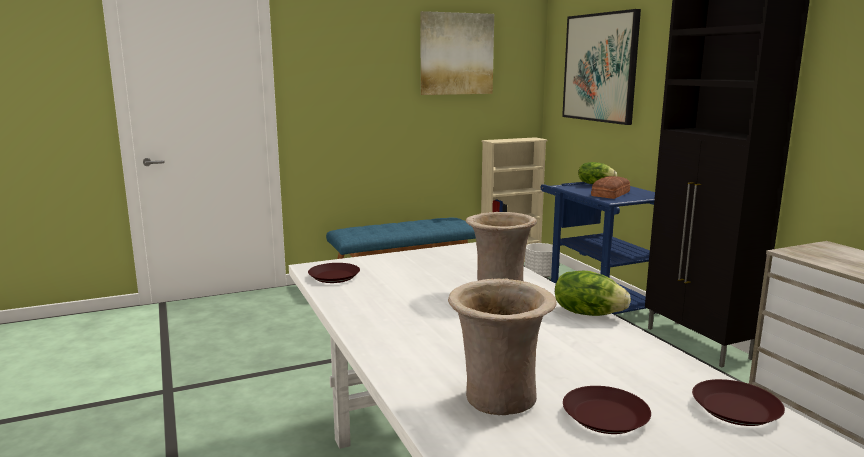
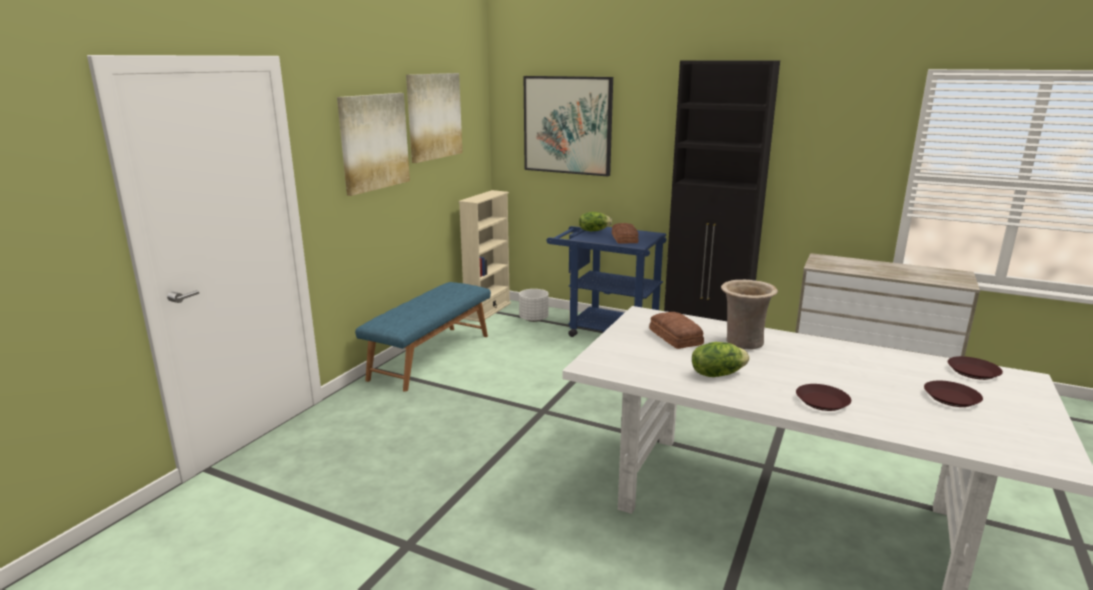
camera: 40 degrees left, 5 degrees up
(335, 277) = (625, 368): brown plate -> brown plate (822, 401)
(371, 70) = (374, 142): none -> picture
(443, 270) = (674, 337): none -> bread
(499, 401) = (905, 411): beige vase -> none
(588, 313) = (814, 341): lettuce -> lettuce (717, 374)

